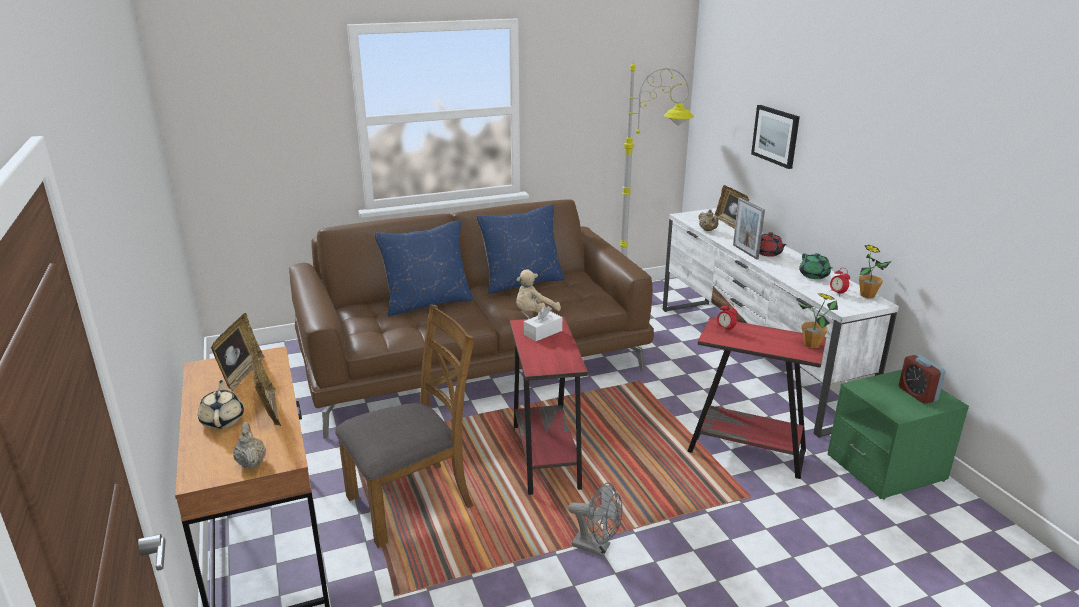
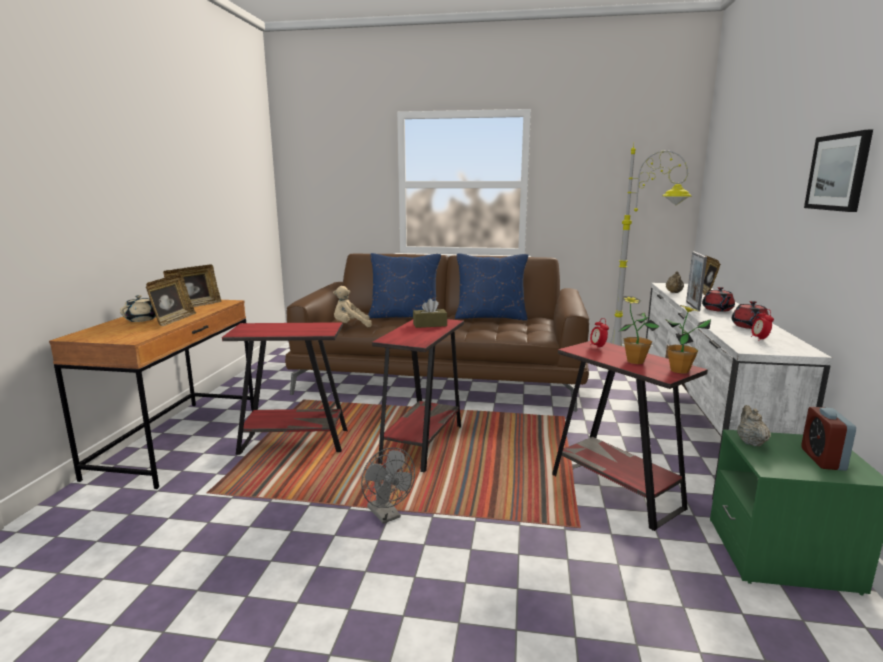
camera: 30 degrees right, 10 degrees down
(251, 462) = (113, 337): beige teapot -> beige teapot (750, 442)
(411, 501) = (294, 442): brown chair -> red side table
(534, 313) = (473, 332): beige plush toy -> beige plush toy (350, 326)
(543, 332) = (430, 325): white tissue box -> brown tissue box
(776, 136) = (750, 197): picture -> picture (838, 172)
(814, 276) = (749, 326): green teapot -> red teapot
(867, 295) = (797, 345): potted plant -> potted plant (635, 361)

